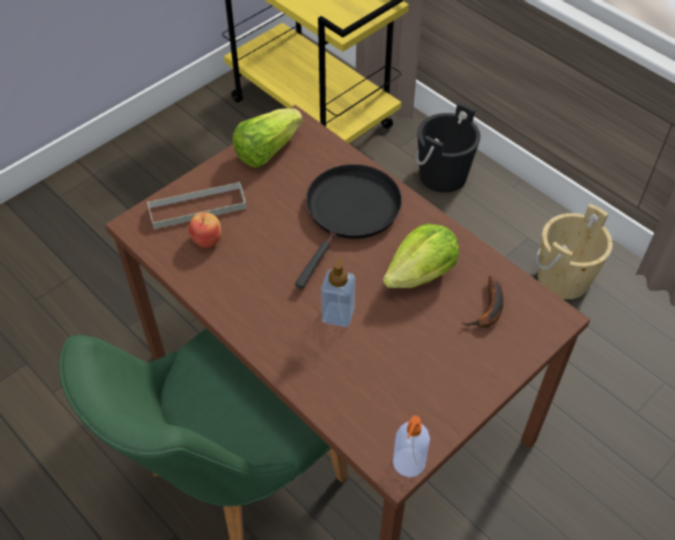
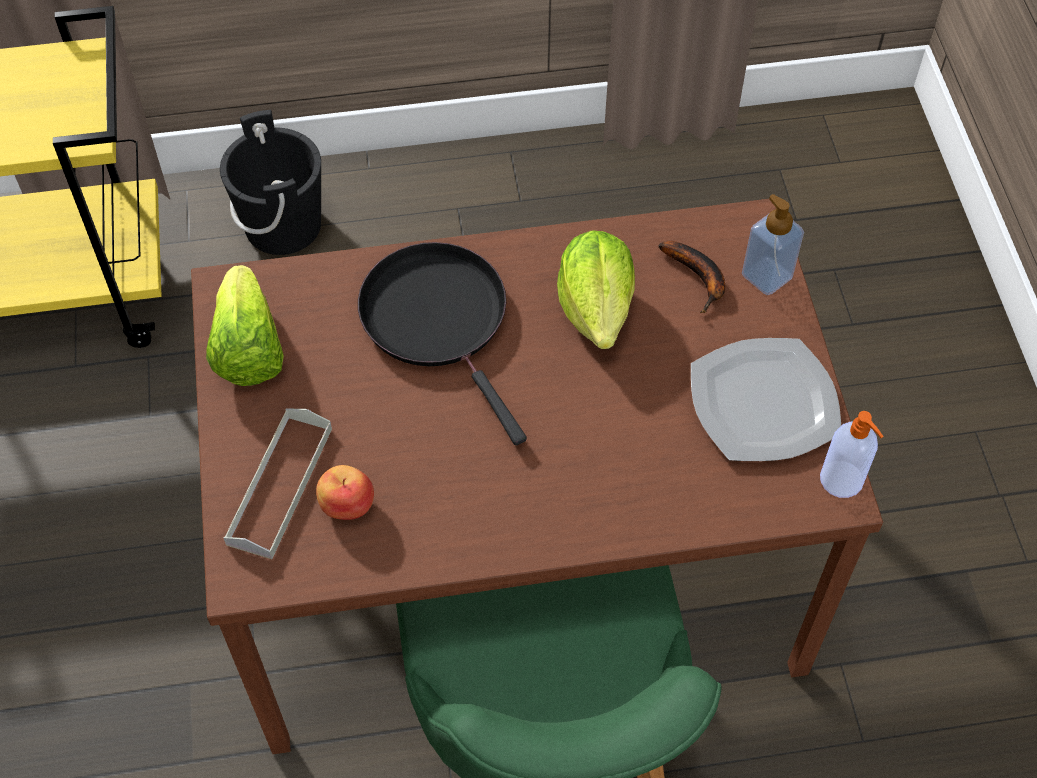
camera: 55 degrees left, 5 degrees up
(338, 314) = (589, 428): soap dispenser -> soap dispenser (766, 276)
(429, 392) = (765, 403): none -> plate
(563, 278) = (545, 215): beige bucket -> none

